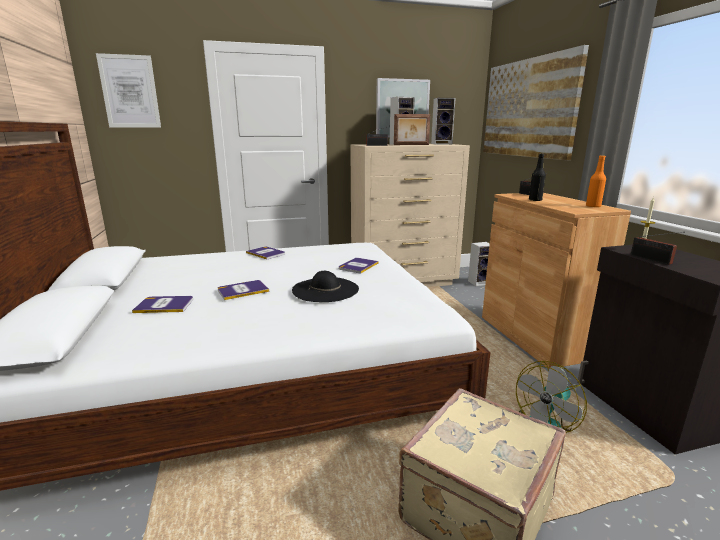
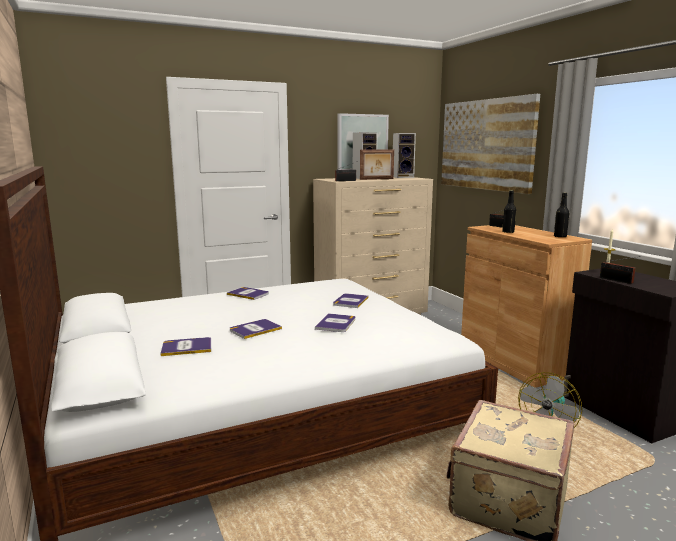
camera: 10 degrees left, 5 degrees down
(130, 92) = (87, 128): picture -> none
(325, 289) = (336, 323): black hat -> book
(479, 282) = (446, 315): speaker -> none
(593, 206) = (560, 236): orange bottle -> black bottle

